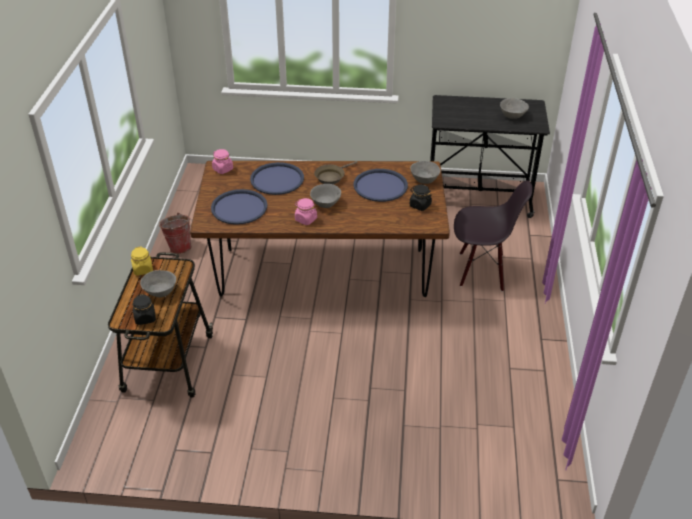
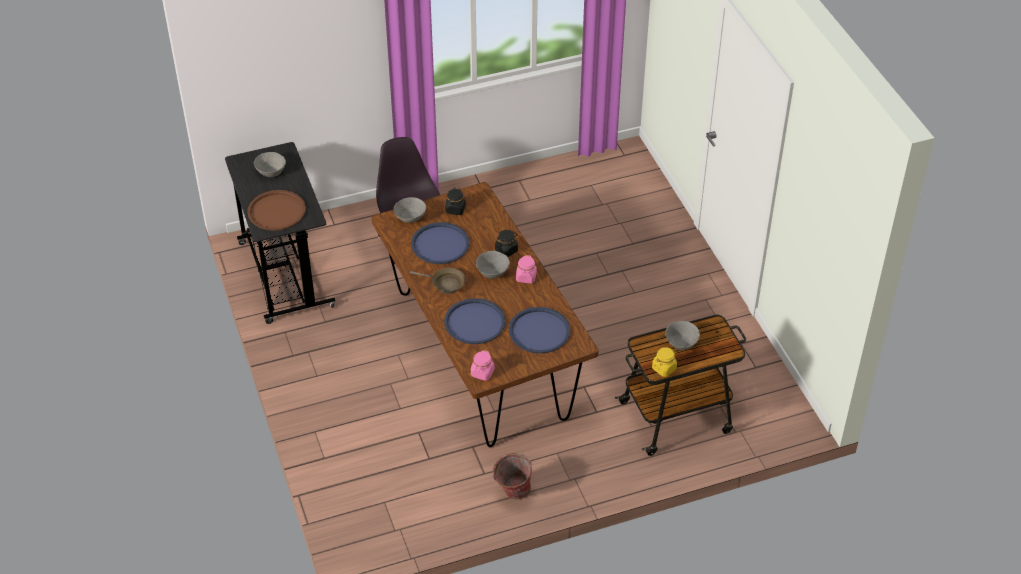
camera: 115 degrees left, 5 degrees up
(145, 318) = (718, 336): black jar -> black jar (506, 250)
(461, 109) = (276, 211): none -> brown tray

